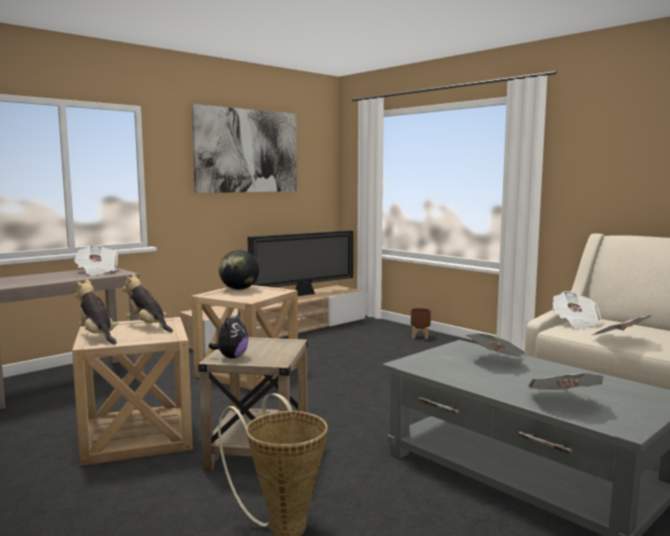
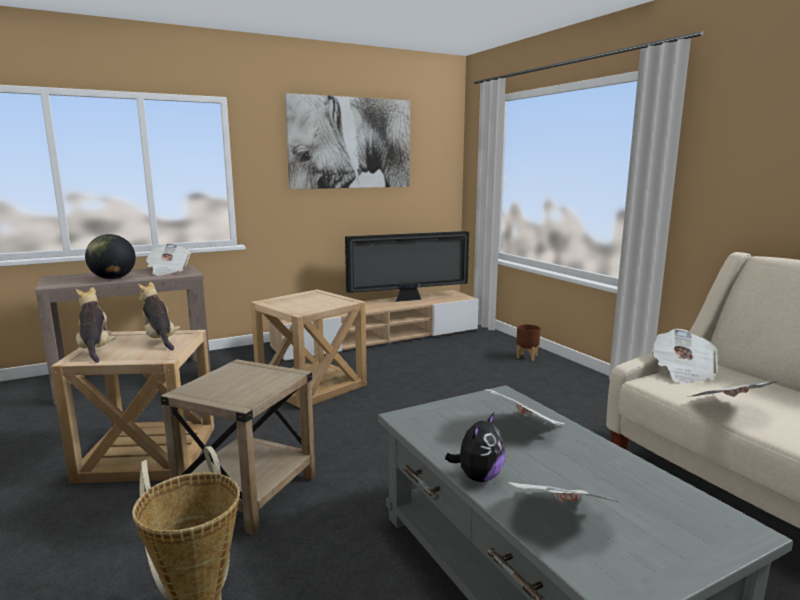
camera: 15 degrees right, 5 degrees up
(231, 357) = (203, 390): plush toy -> plush toy (478, 477)
(239, 289) = (306, 296): globe -> globe (113, 278)

